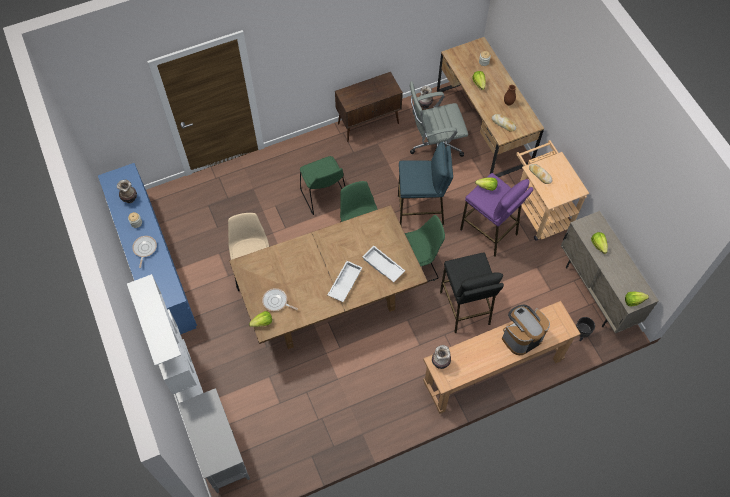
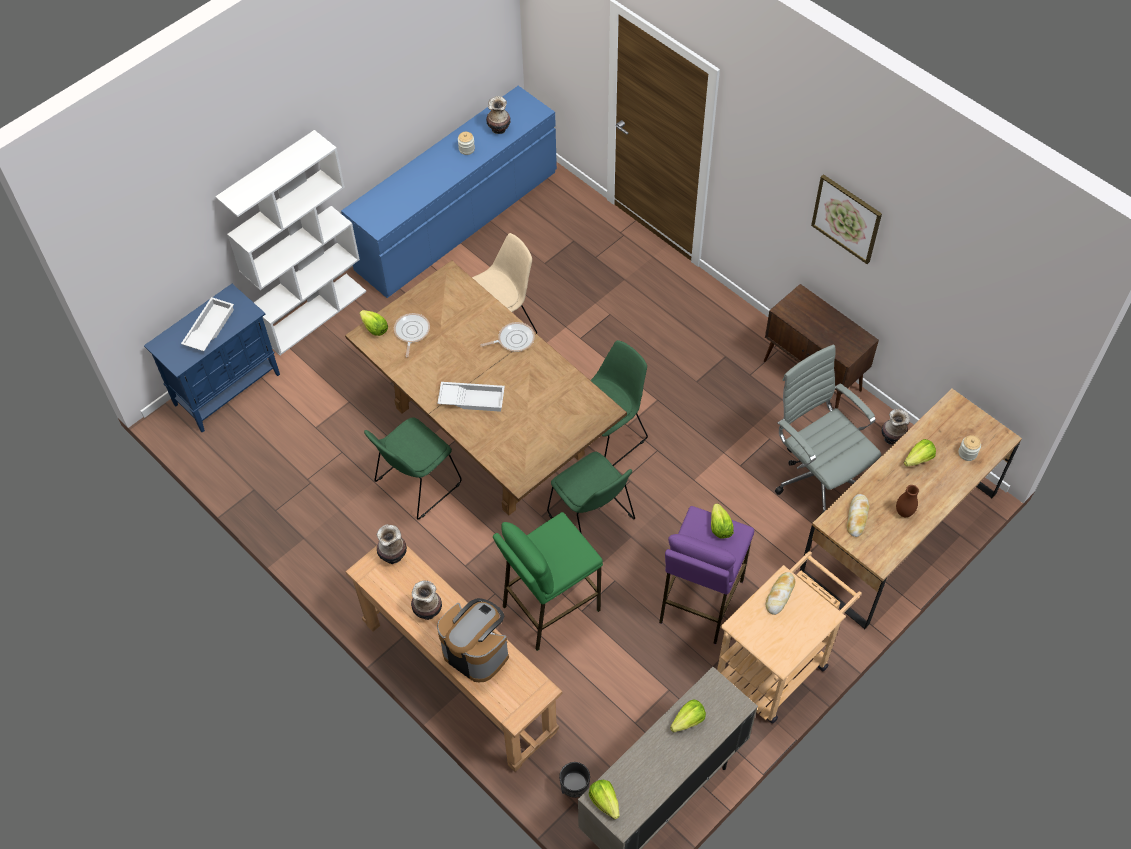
camera: 70 degrees right, 5 degrees down
(144, 249) = (432, 171): frying pan -> frying pan (513, 339)
(221, 452) = (228, 388): grey cabinet -> blue cabinet
(324, 196) = (655, 365): green chair -> green chair (416, 484)
(353, 30) = (846, 218): none -> picture
(382, 266) = (518, 435): white tray -> white tray (209, 328)
(421, 210) = (692, 495): blue stool -> none
(465, 308) = (550, 607): black stool -> green stool
(485, 354) = (427, 611): none -> vase

